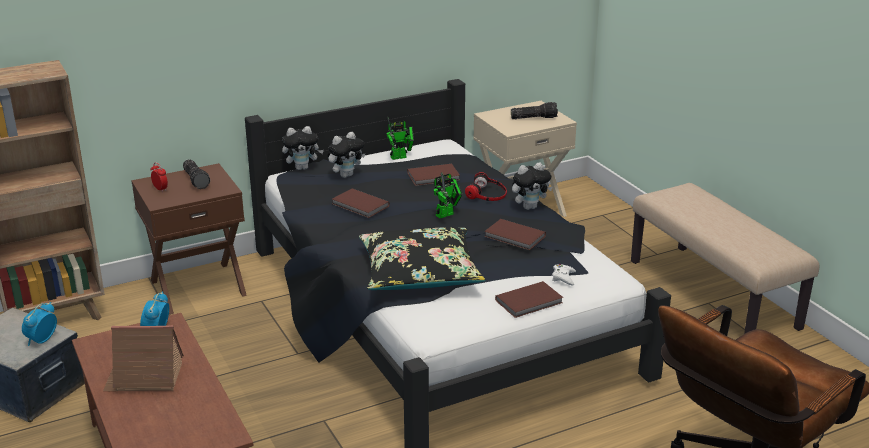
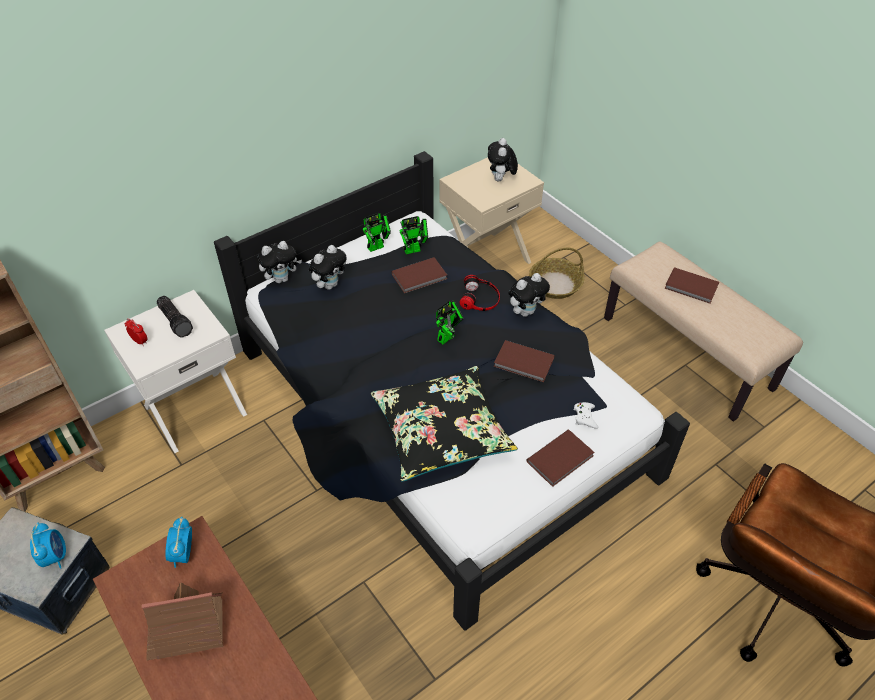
camera: 10 degrees left, 20 degrees up
(41, 340) = (55, 556): alarm clock -> alarm clock turned 150 degrees clockwise
(197, 287) = (194, 409): brown nightstand -> white nightstand
(360, 205) = (356, 333): brown book -> brown book (691, 287)
(435, 160) = (415, 249): none -> toy robot
(534, 118) = (501, 180): flashlight -> plush toy
(587, 233) = (555, 284): none -> basket

